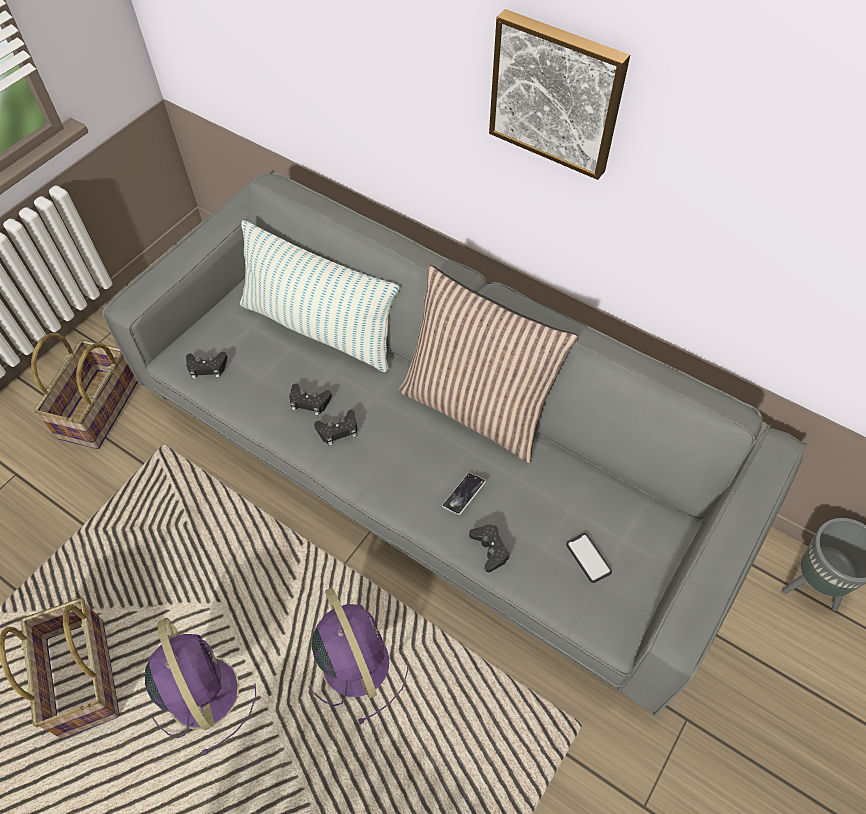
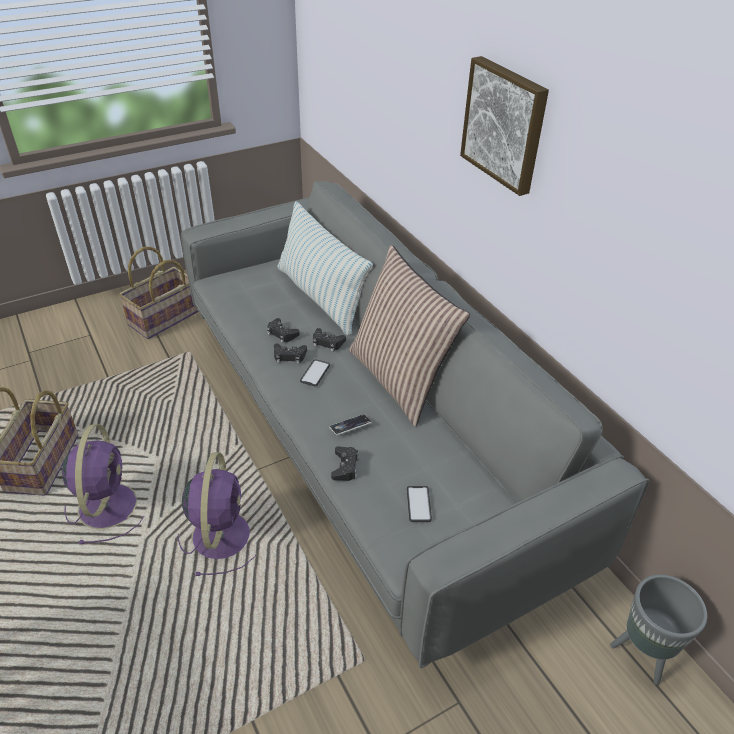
camera: 25 degrees right, 15 degrees down
(207, 367) = (230, 293): black game controller -> black game controller (327, 342)
(382, 441) = (315, 373): none -> phone

